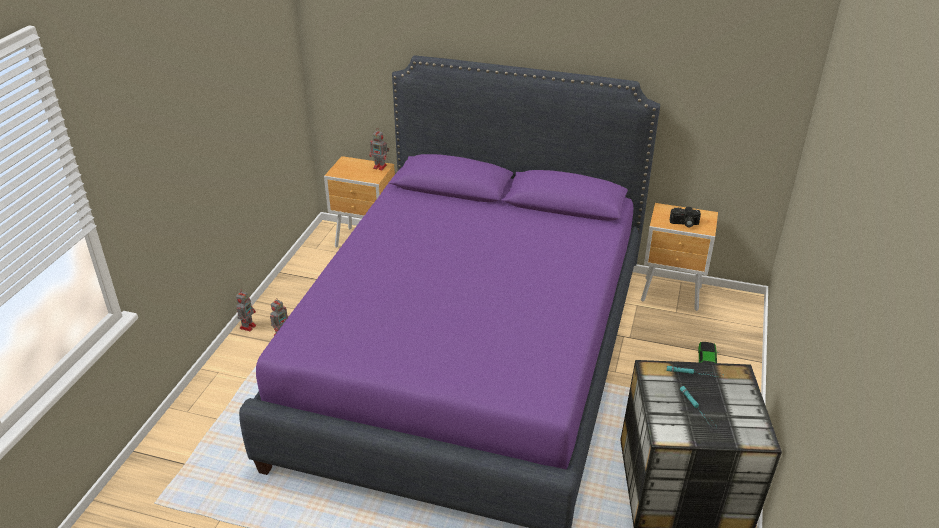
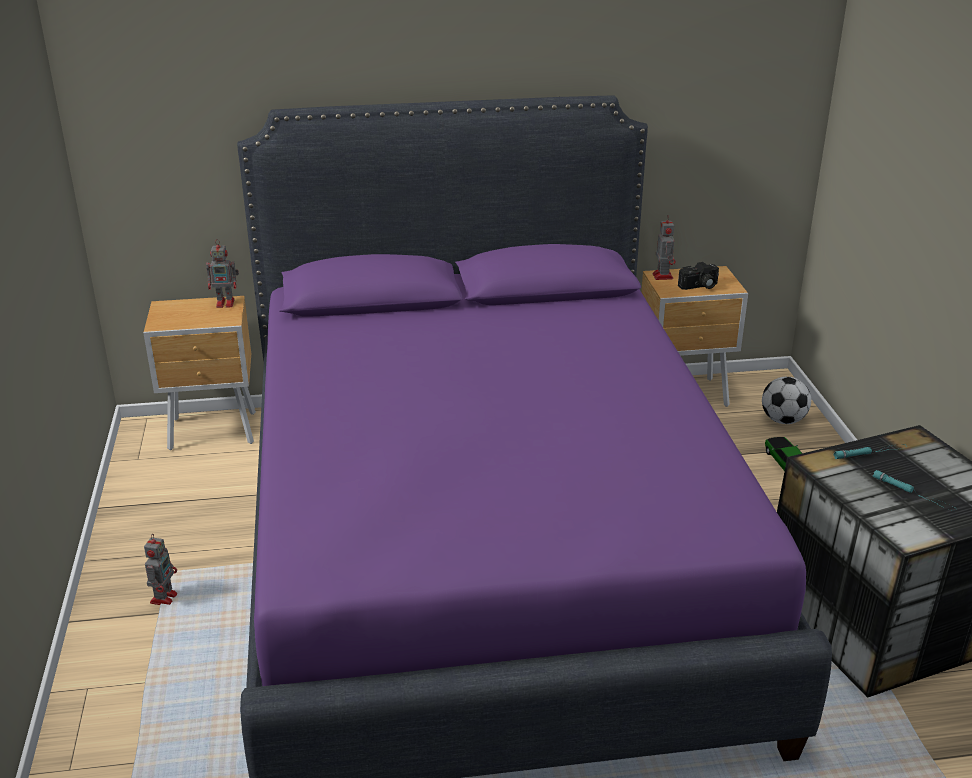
camera: 25 degrees left, 5 degrees down
(248, 326) = (95, 601): toy robot -> toy robot (662, 275)
(729, 331) = (782, 420): none -> football

